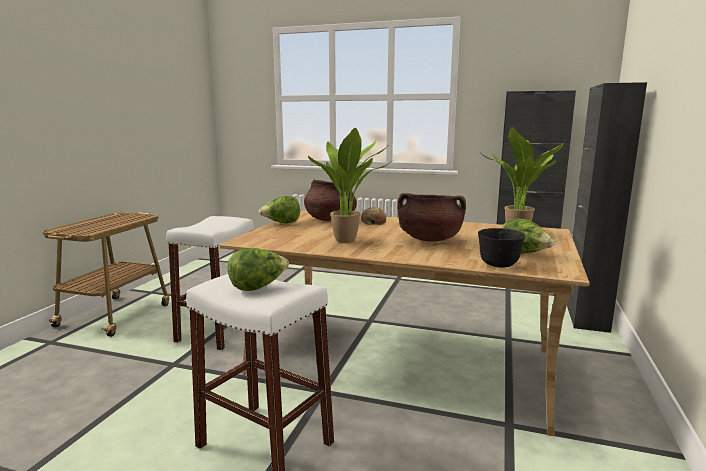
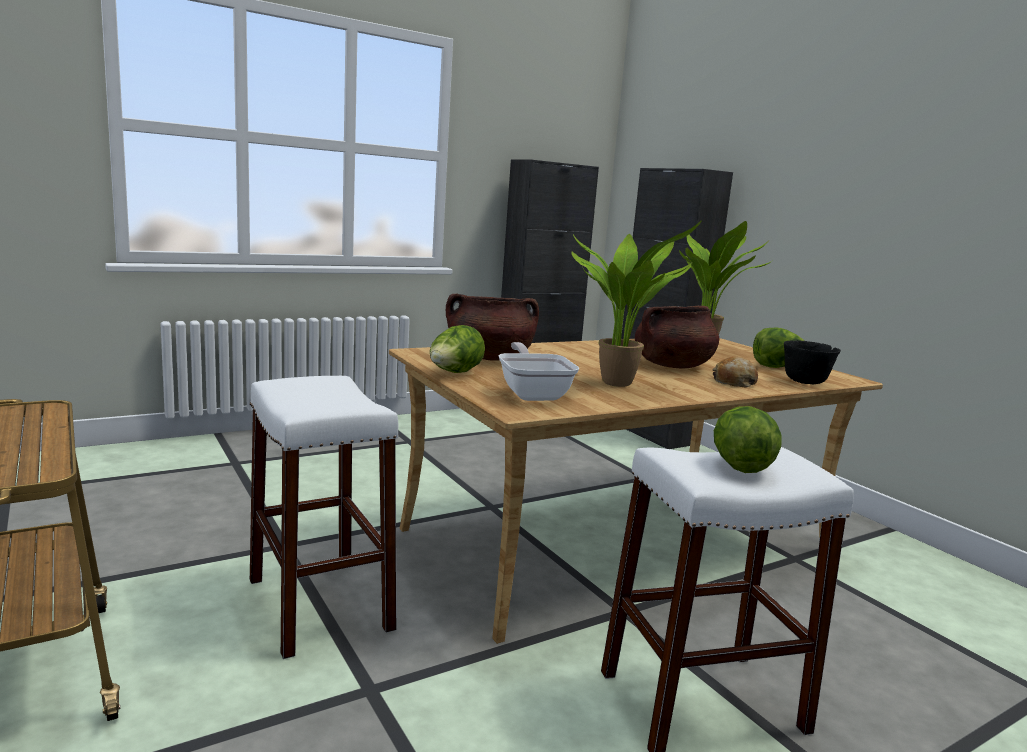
camera: 50 degrees left, 0 degrees up
(280, 236) = (533, 393): none -> frying pan
(374, 222) = (547, 353): bread -> bread (734, 382)

